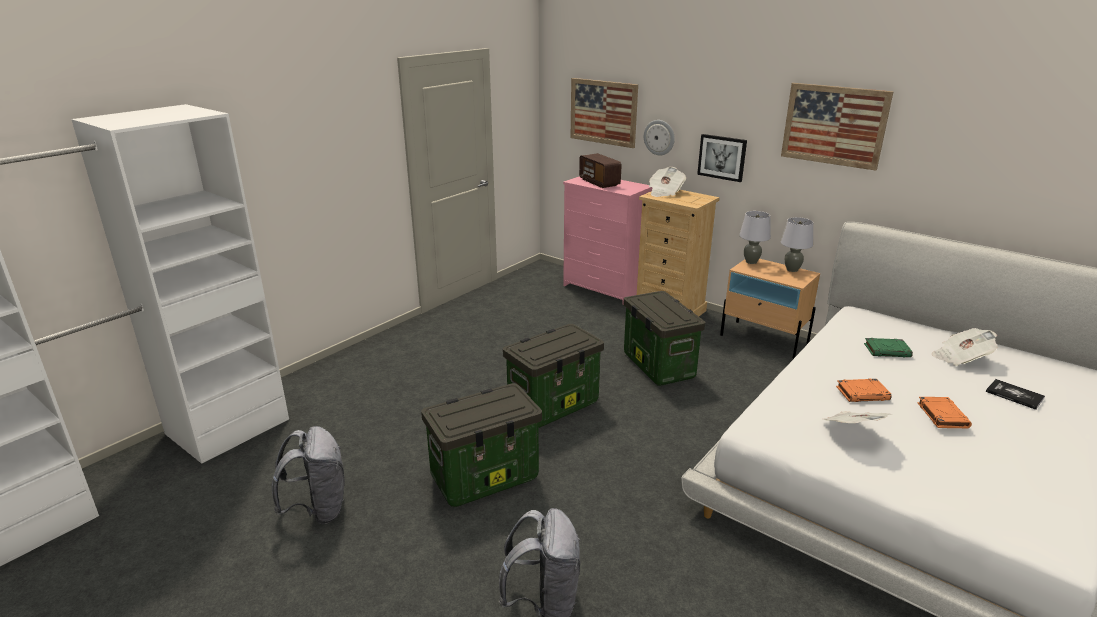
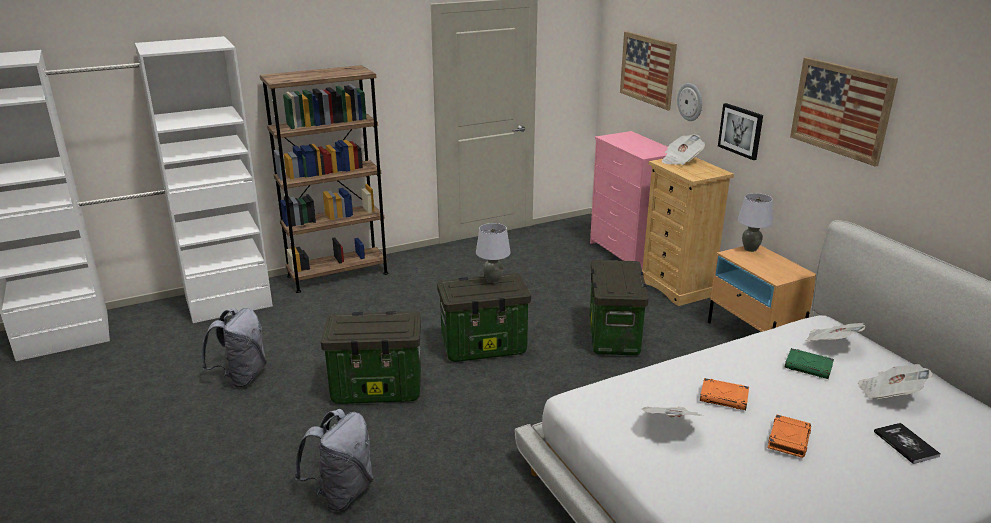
camera: 25 degrees right, 0 degrees up
(338, 367) = (338, 274): none -> brown bookcase
(599, 182) = (629, 142): radio -> none
(792, 269) = (787, 265): grey table lamp -> grey table lamp (493, 280)
(881, 328) = (831, 344): none -> newspaper

